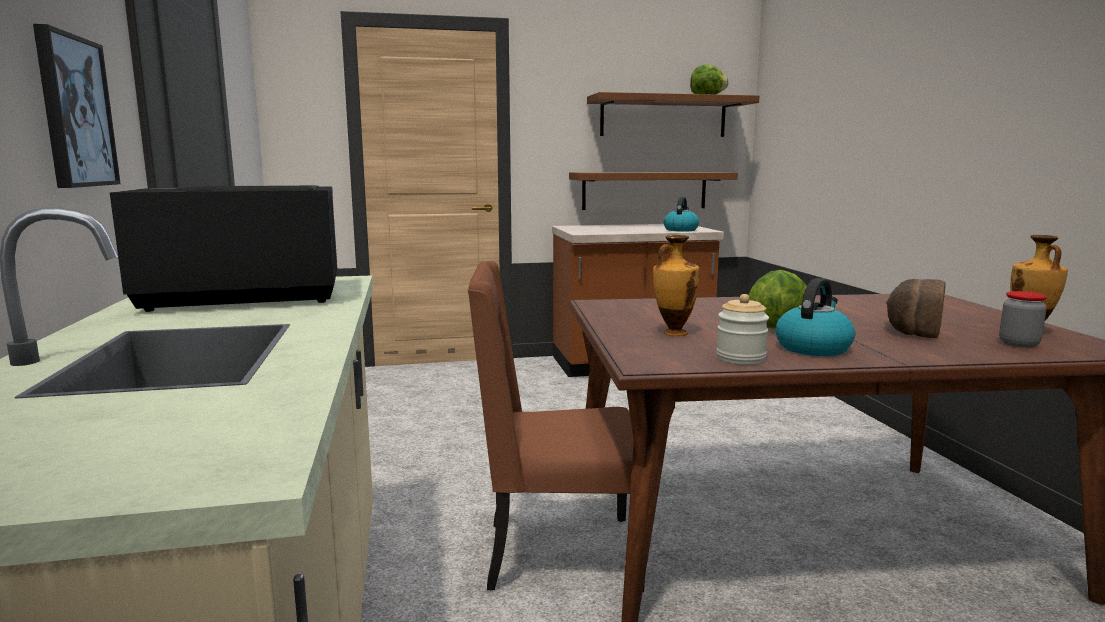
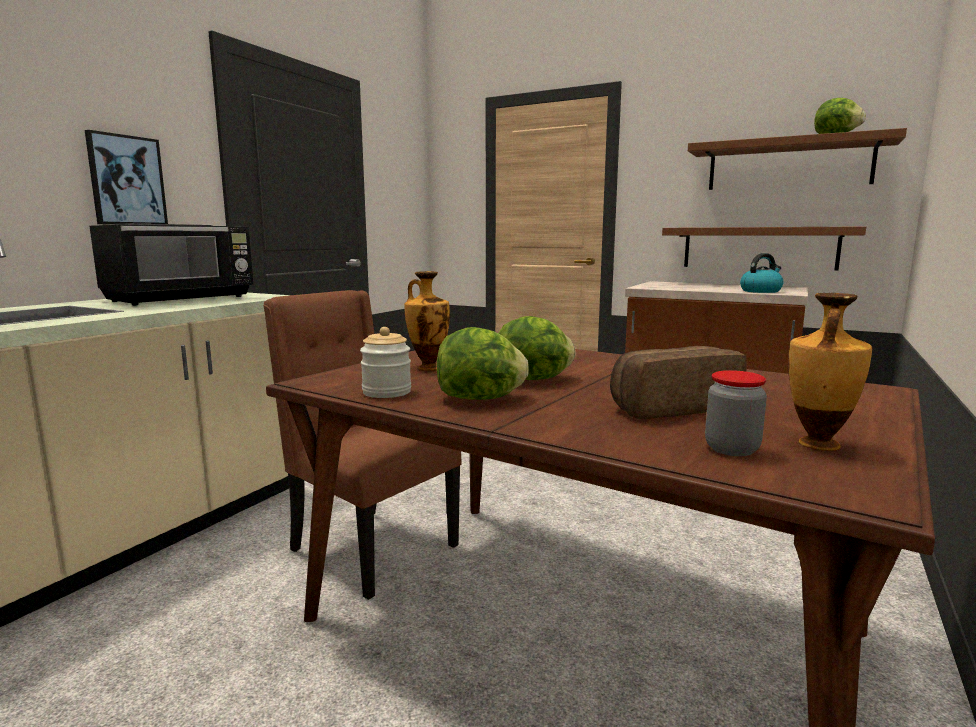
camera: 40 degrees right, 0 degrees up
(242, 298) = (182, 299): black microwave -> black microwave turned 105 degrees clockwise
(813, 348) = (480, 399): kettle -> lettuce

